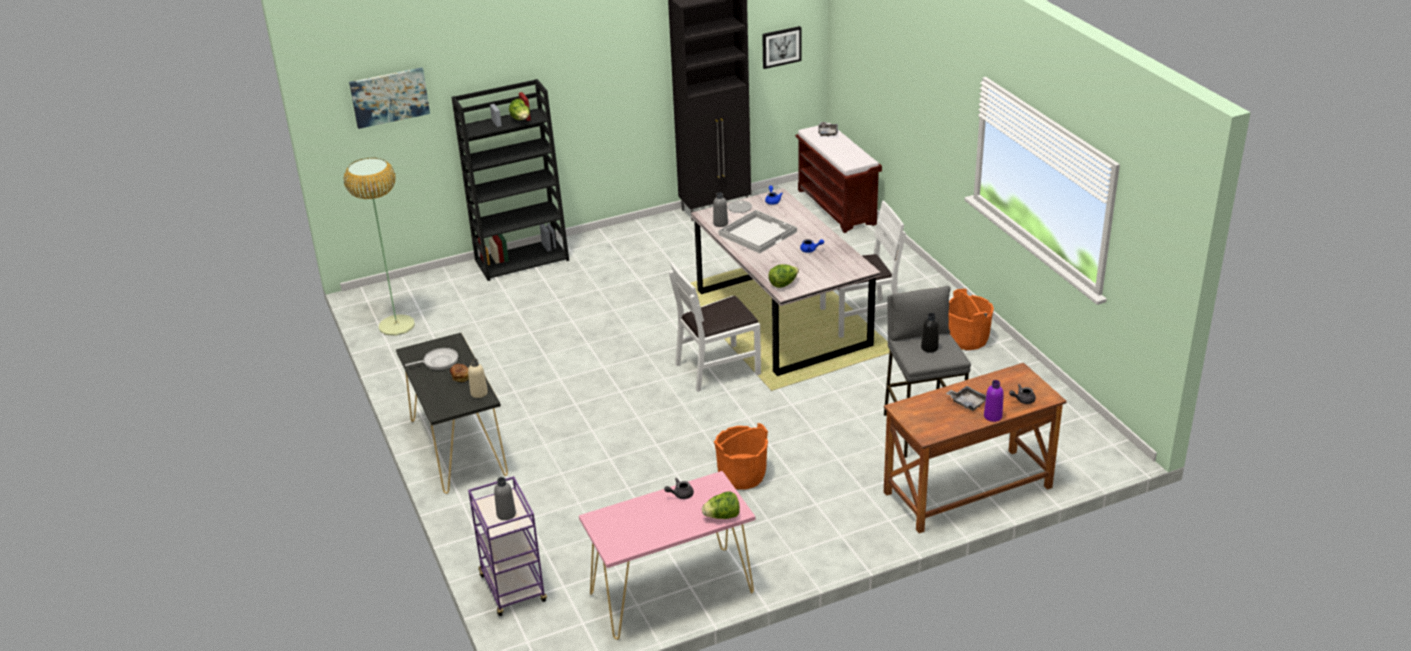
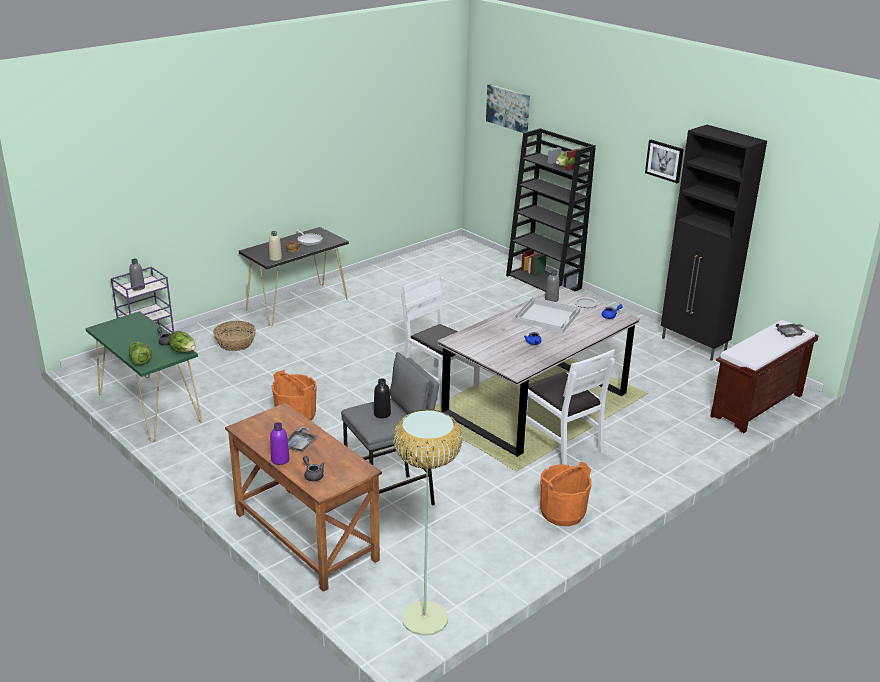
camera: 70 degrees right, 5 degrees down
(396, 325) = (430, 258): floor lamp -> floor lamp (425, 618)
(539, 509) = (235, 344): none -> basket
(671, 593) = (149, 408): pink console table -> green console table
(781, 47) = (802, 230): picture -> picture (664, 160)
(783, 284) = (466, 338): lettuce -> lettuce (183, 352)

